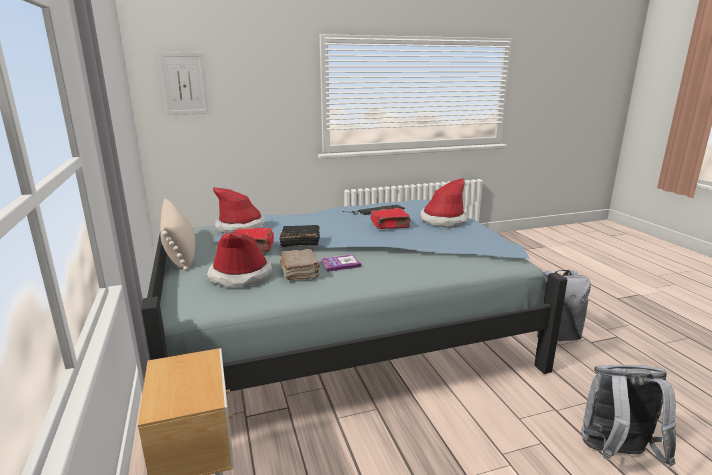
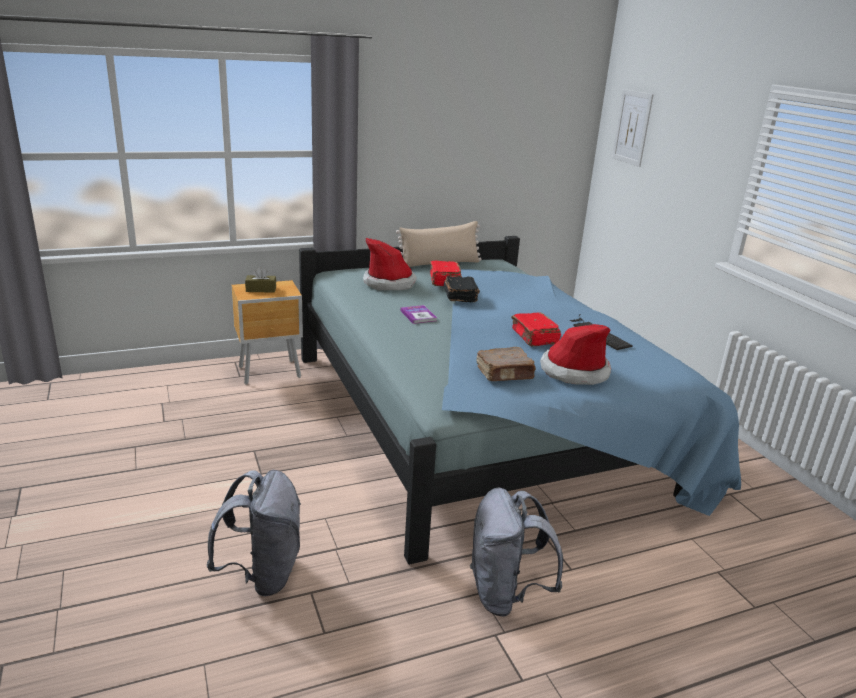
camera: 85 degrees right, 5 degrees up
(181, 386) = (261, 289): none -> brown tissue box
(241, 227) = (500, 274): hat -> none
(300, 272) = (397, 301): brown book -> brown book (505, 374)

